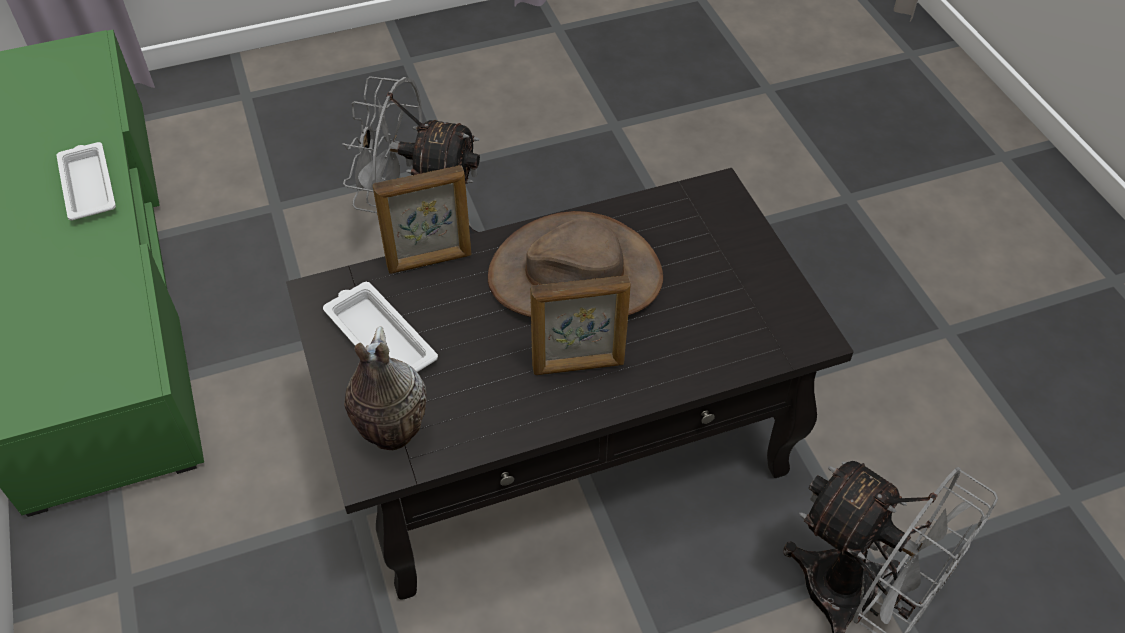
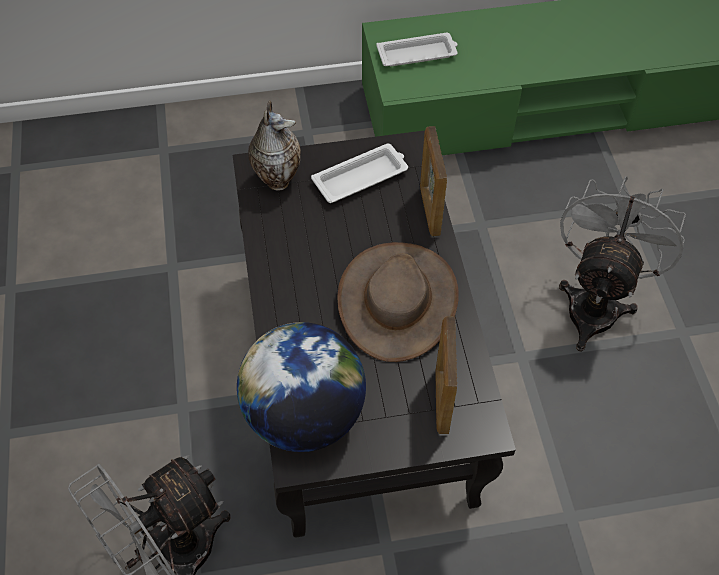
camera: 100 degrees right, 5 degrees up
(88, 185) = (583, 55): white tray -> white tray (418, 54)
(578, 366) = (308, 289): picture frame -> picture frame (442, 400)
(756, 340) = (304, 415): none -> globe

